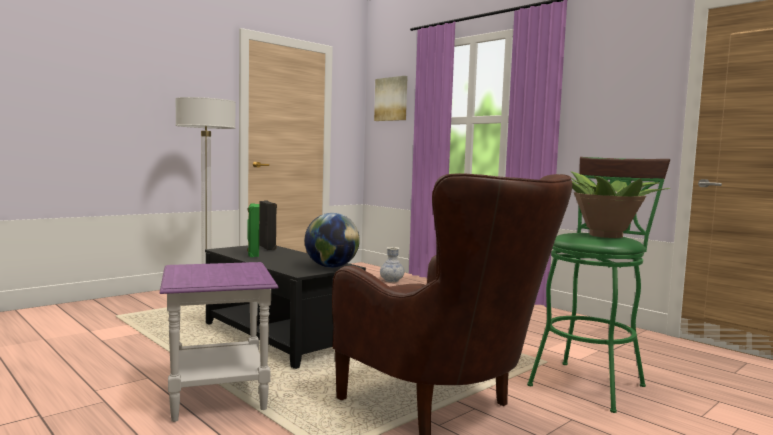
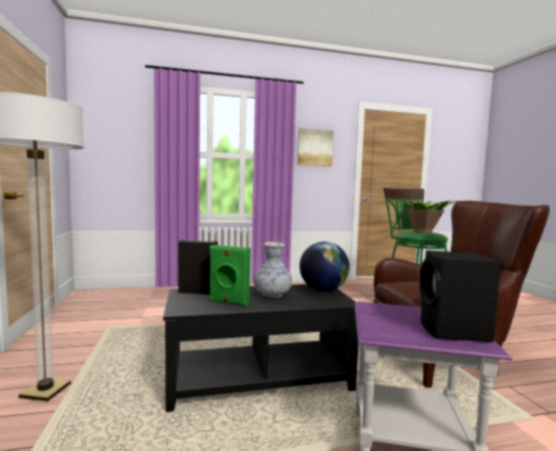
camera: 60 degrees left, 0 degrees up
(200, 279) = (454, 332): none -> black speaker
(391, 99) = (111, 127): picture -> picture (315, 147)
(391, 280) = (157, 297): vase -> vase (272, 294)

